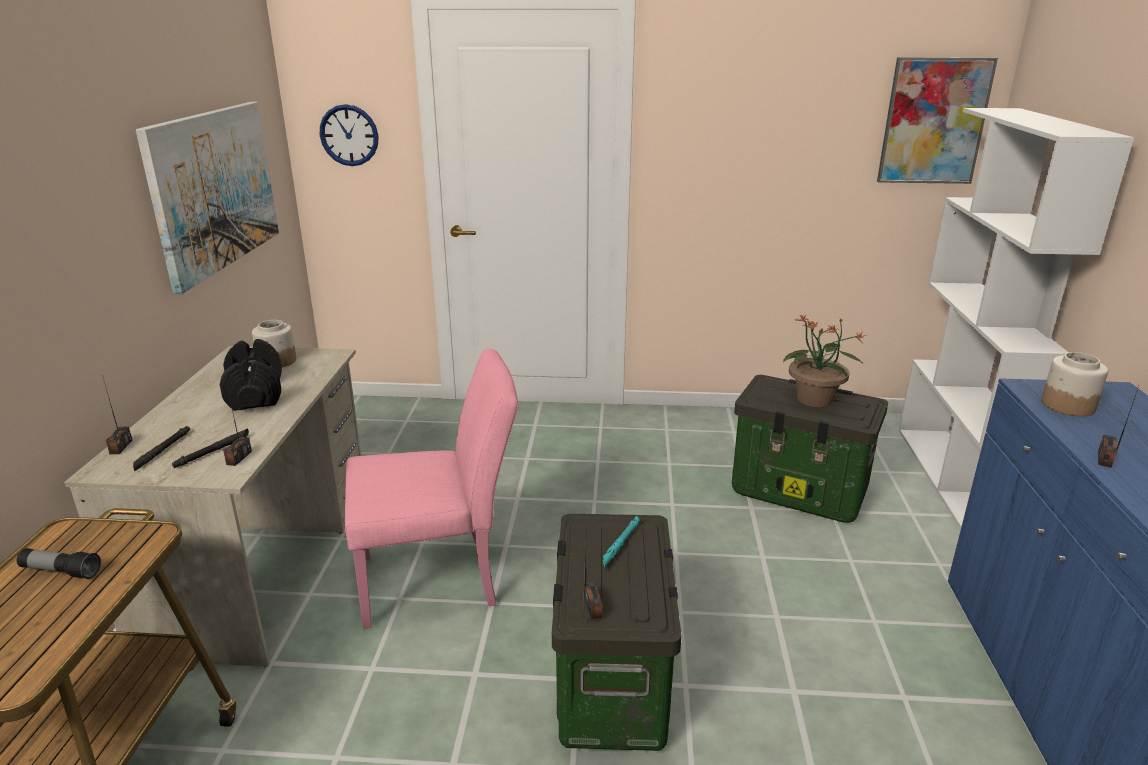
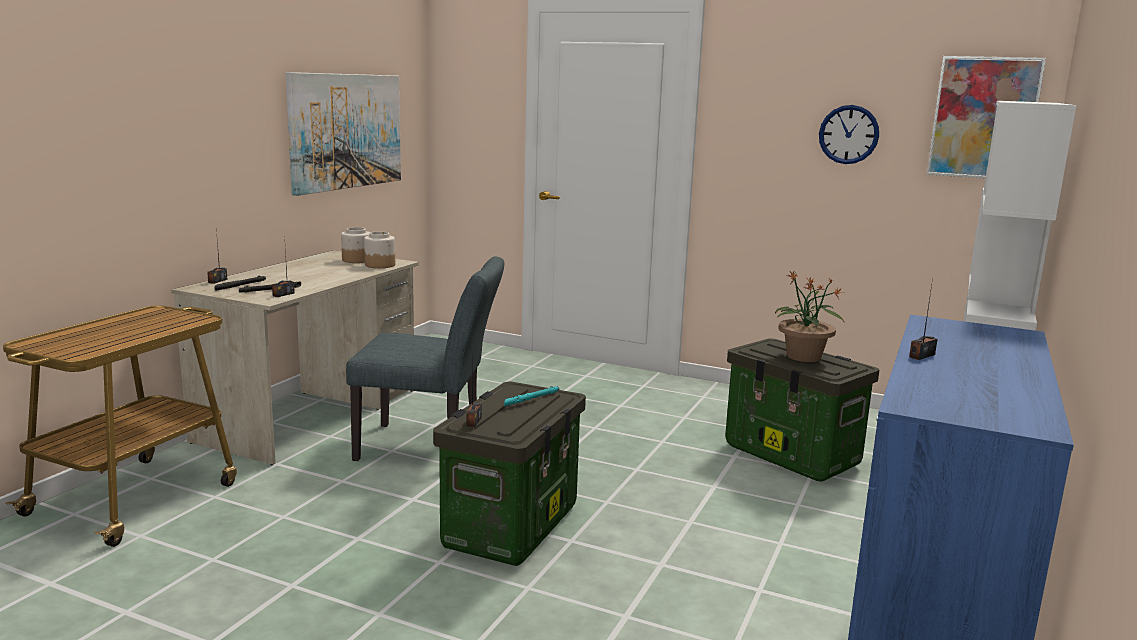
camera: 20 degrees right, 10 degrees down
(61, 571) = (139, 323): flashlight -> none
(255, 393) = (325, 271): black dumbbell -> none
(349, 135) = (472, 111): wall clock -> wall clock (848, 134)
(440, 579) = (430, 447): pink chair -> grey chair
(1067, 405) = (947, 332): jar -> jar (380, 265)

